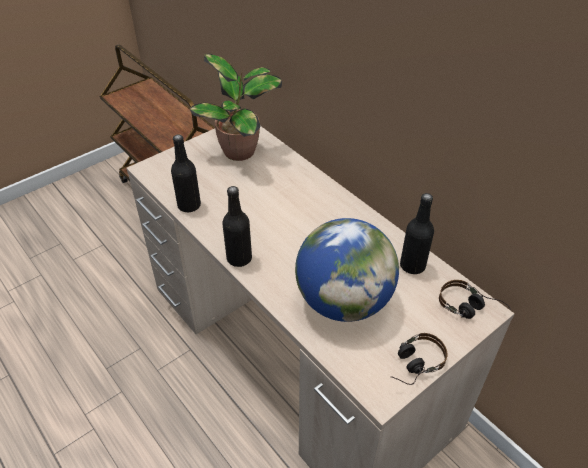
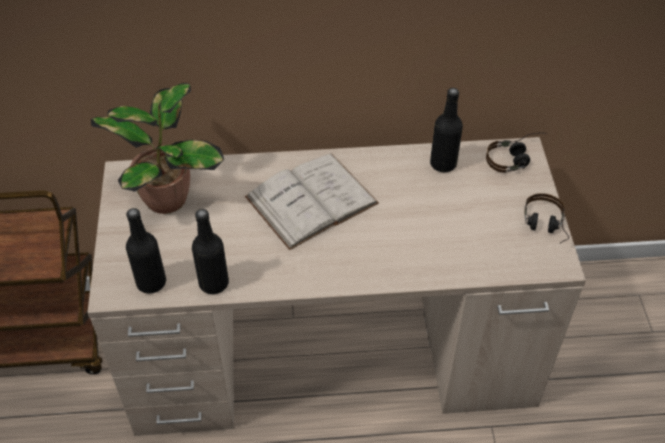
camera: 55 degrees left, 5 degrees up
(239, 258) = (330, 279): black bottle -> black bottle (151, 282)
(302, 213) = (311, 200): none -> white book
(343, 301) = (446, 232): globe -> none

